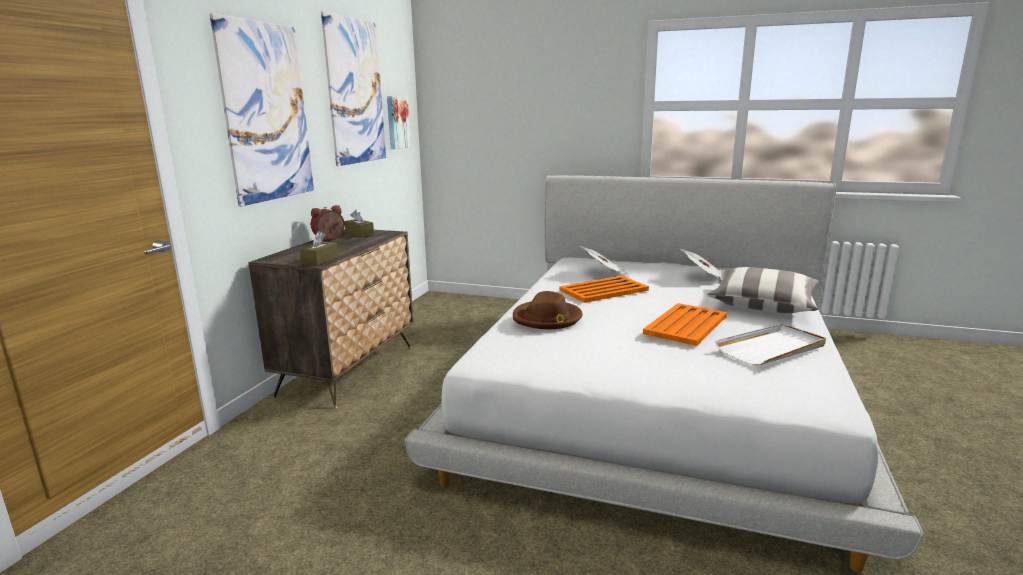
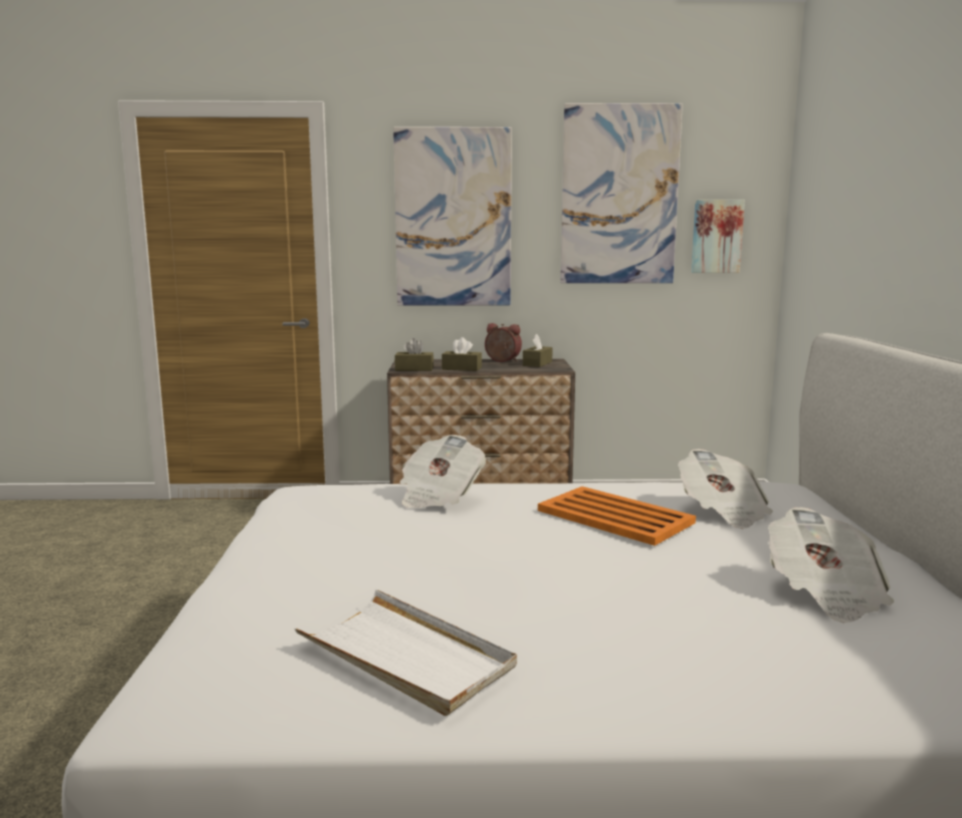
camera: 70 degrees right, 5 degrees down
(344, 250) = (461, 368): none -> brown tissue box
(547, 318) = (439, 495): brown hat -> newspaper
(685, 325) = (481, 580): orange tray -> none
(762, 305) = (693, 657): pillow -> none

